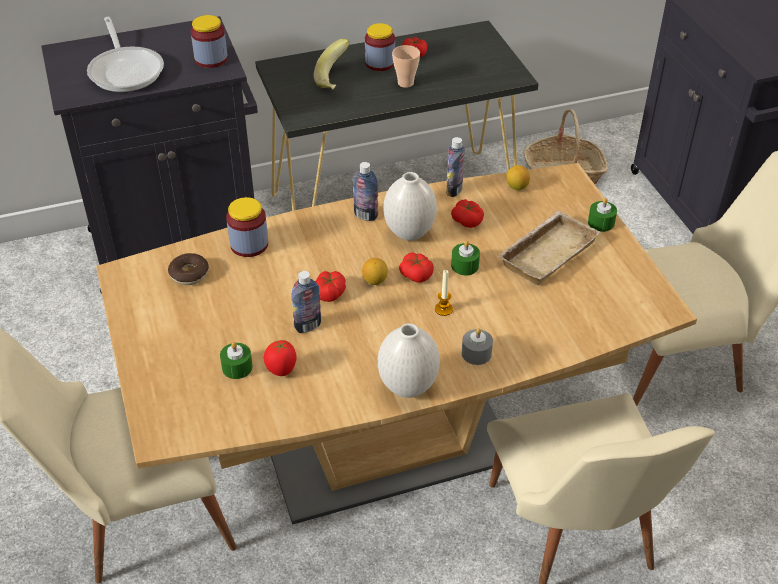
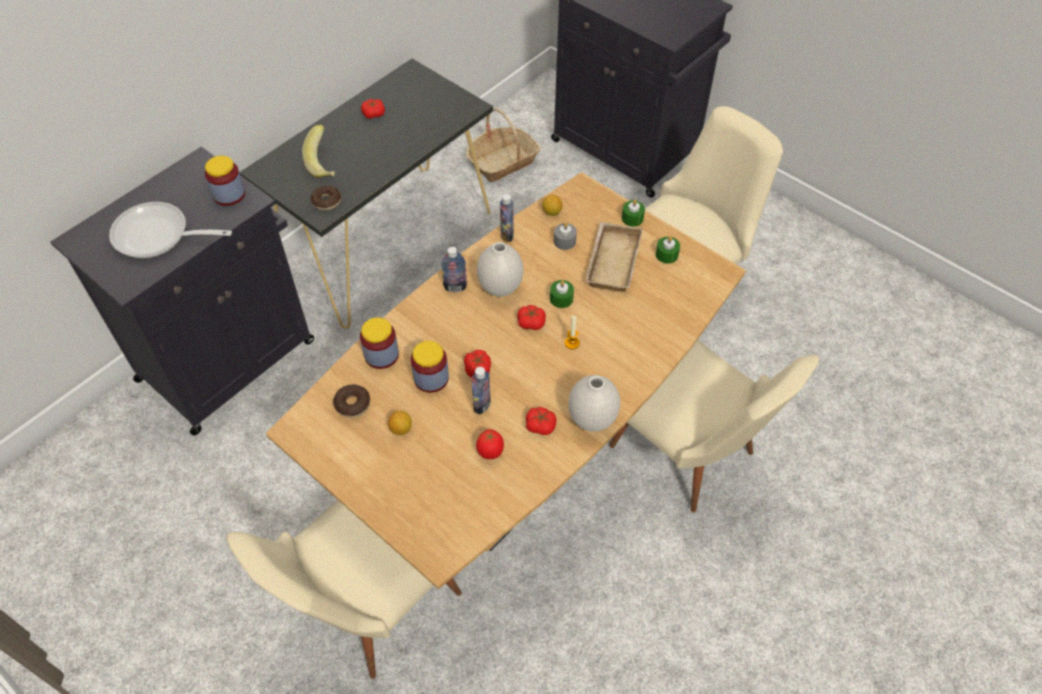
camera: 30 degrees left, 10 degrees up
(126, 70) = (158, 236): frying pan -> frying pan turned 150 degrees clockwise
(237, 367) = (454, 467): green candle -> green candle (666, 255)
(312, 109) = (326, 201): none -> donut
(375, 281) = (504, 342): lemon -> lemon (401, 429)
(380, 63) = (351, 134): jar -> jar (431, 378)
(405, 83) = (386, 145): cup -> none
(467, 220) = (535, 258): tomato -> tomato (540, 425)
(476, 353) = (620, 369): grey candle -> grey candle (564, 241)

